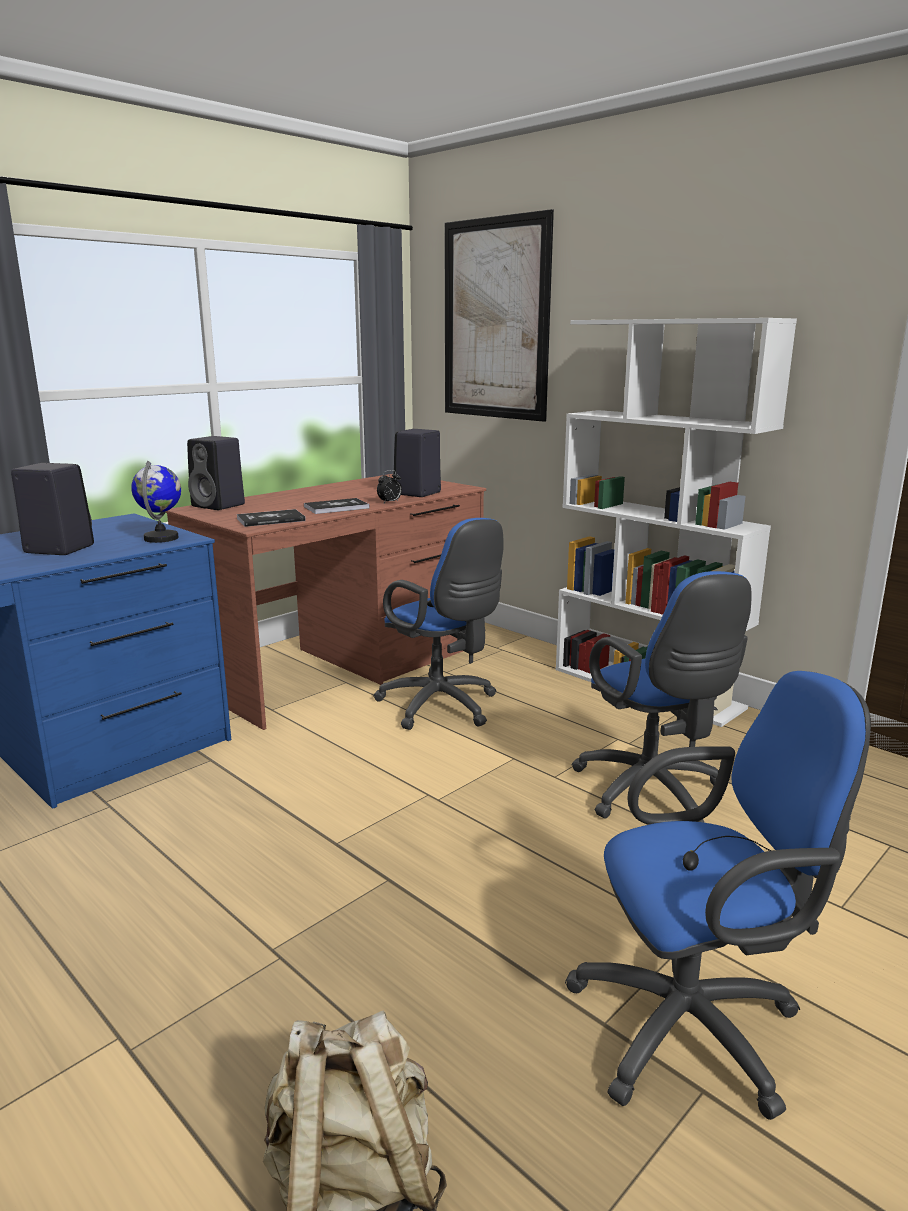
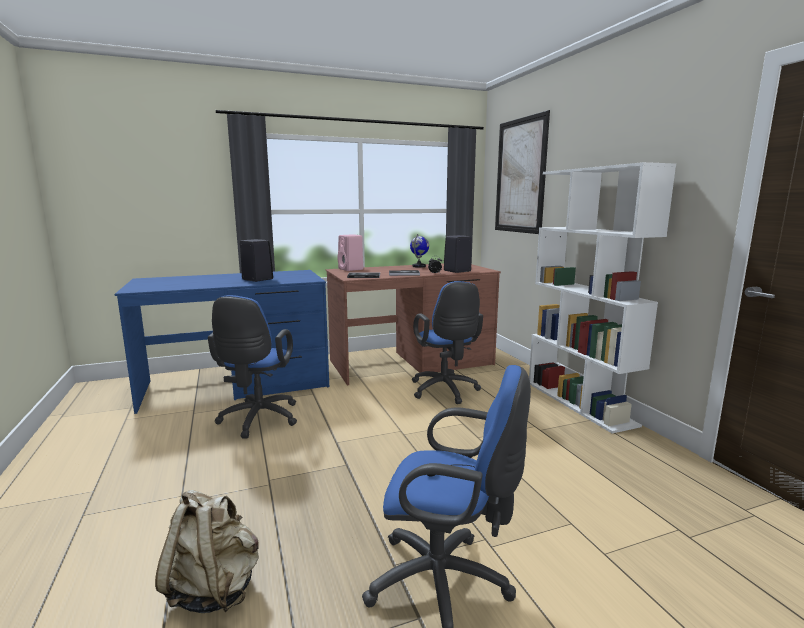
camera: 25 degrees right, 5 degrees down
(161, 538) = (304, 279): globe -> globe (419, 266)
(220, 505) = (351, 269): black speaker -> pink speaker
(653, 794) = (530, 459): blue office chair -> blue office chair (258, 420)

